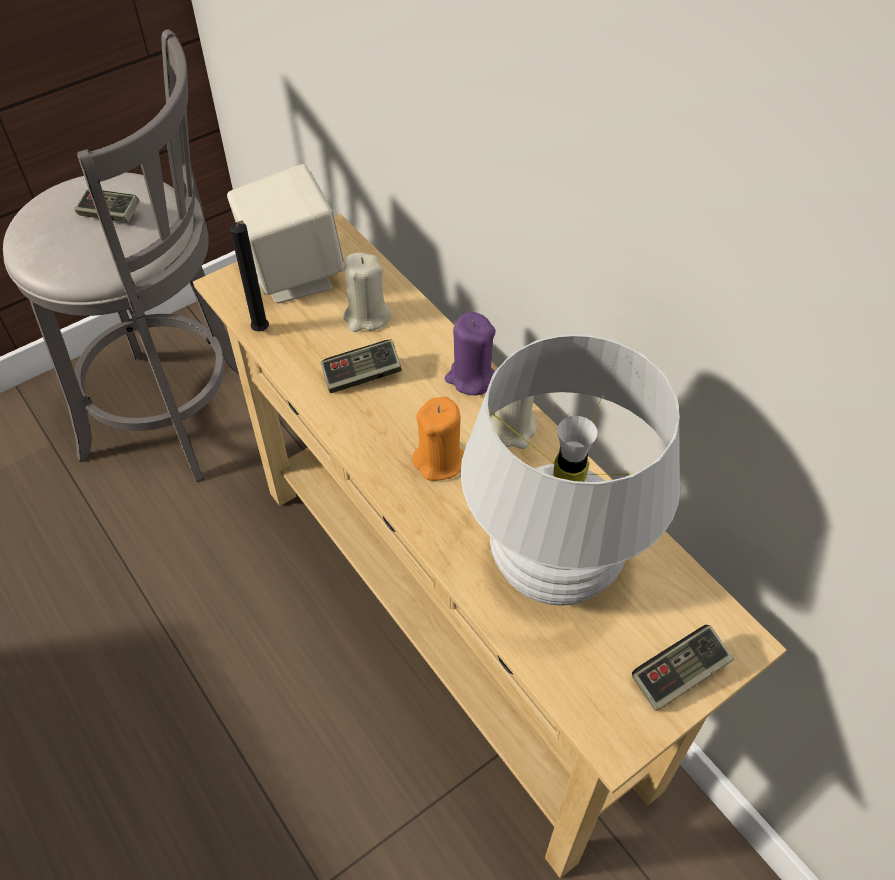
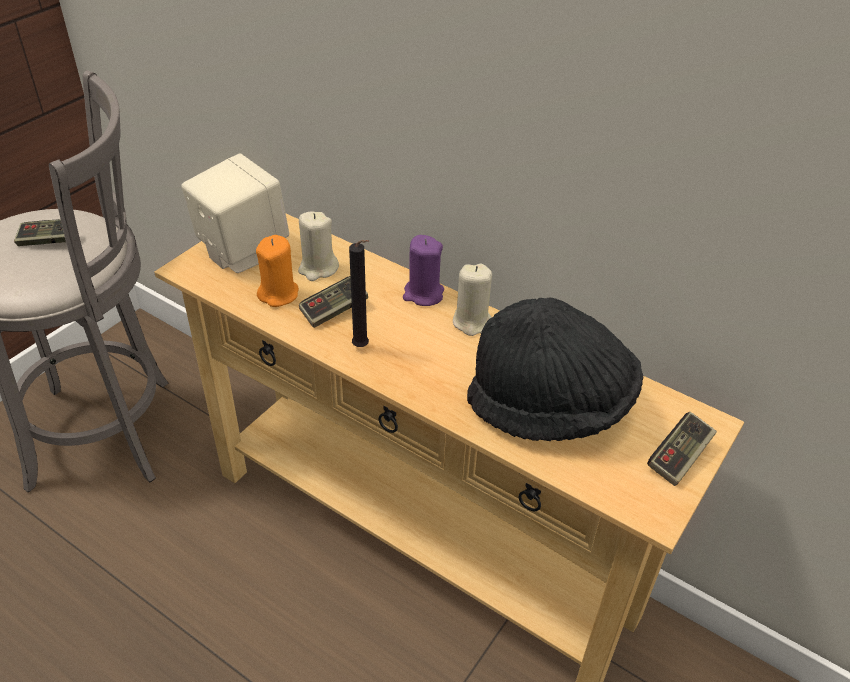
camera: 20 degrees left, 10 degrees down
(262, 332) = (234, 296): black candle -> black candle (362, 348)
(440, 460) = (426, 356): orange candle -> orange candle (279, 294)
(553, 564) = (550, 406): white table lamp -> black hat

